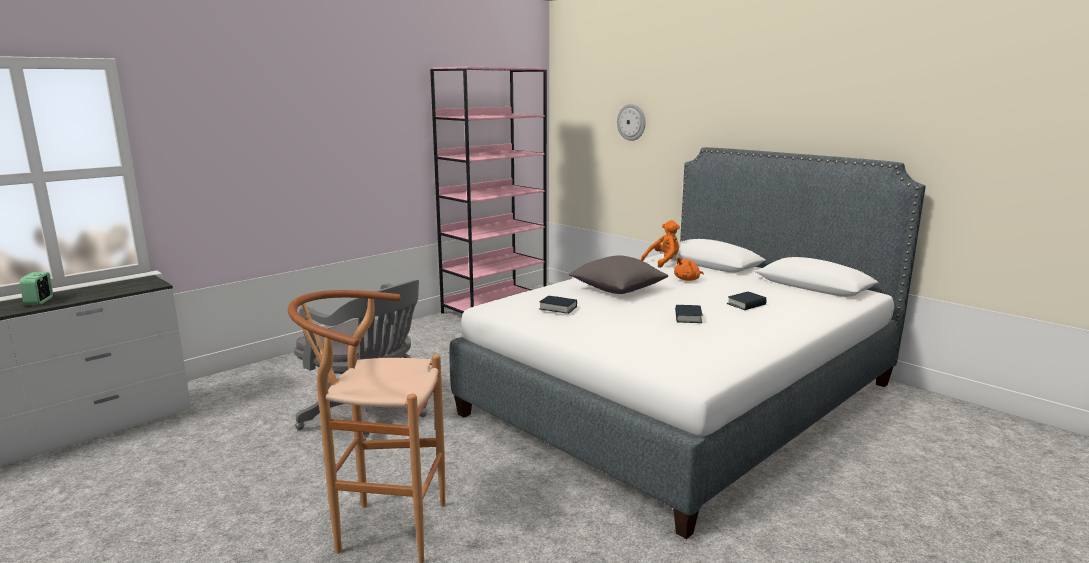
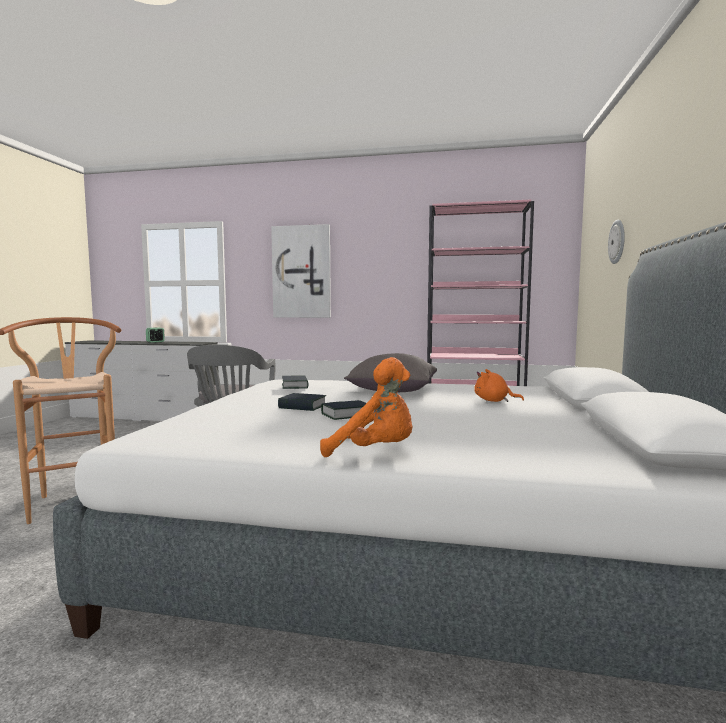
camera: 55 degrees right, 10 degrees down
(272, 144) = (301, 272): none -> picture
(663, 262) = (535, 389): orange plush toy -> orange plush toy (375, 452)
(746, 304) = (453, 426): book -> book (302, 407)

